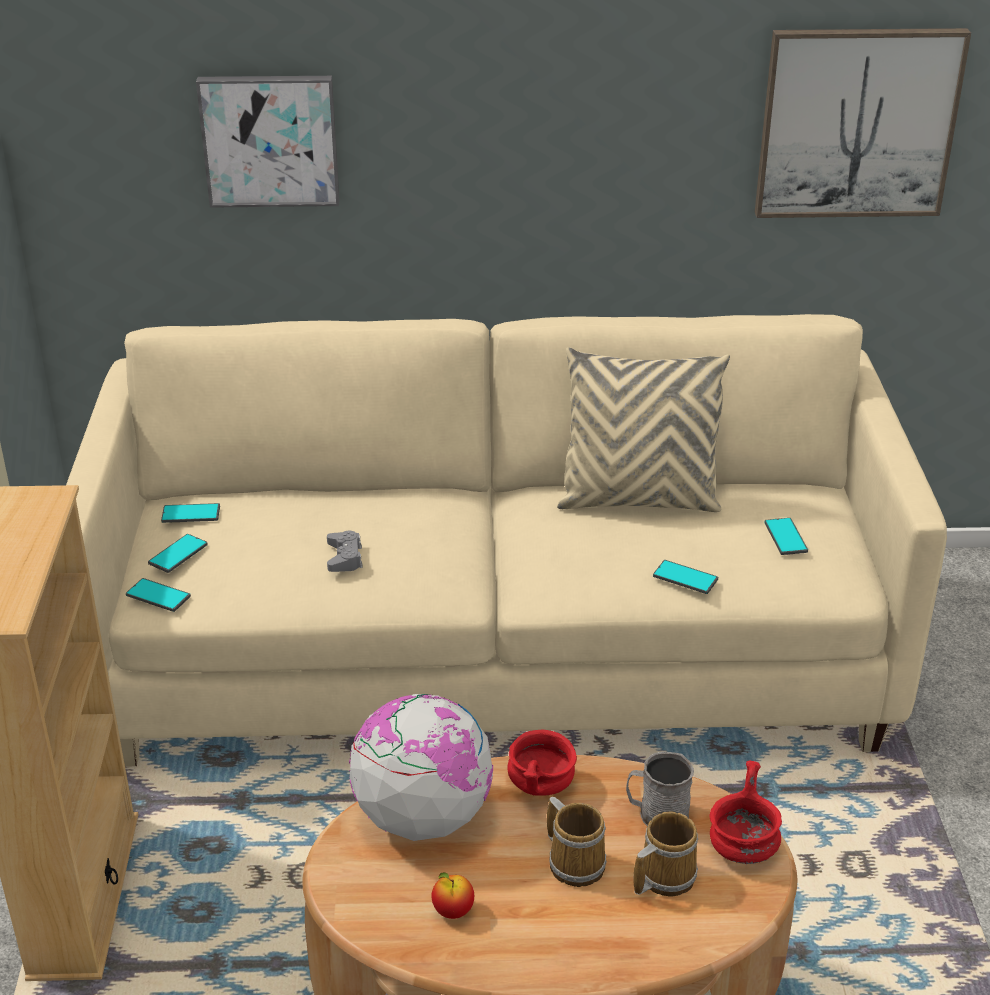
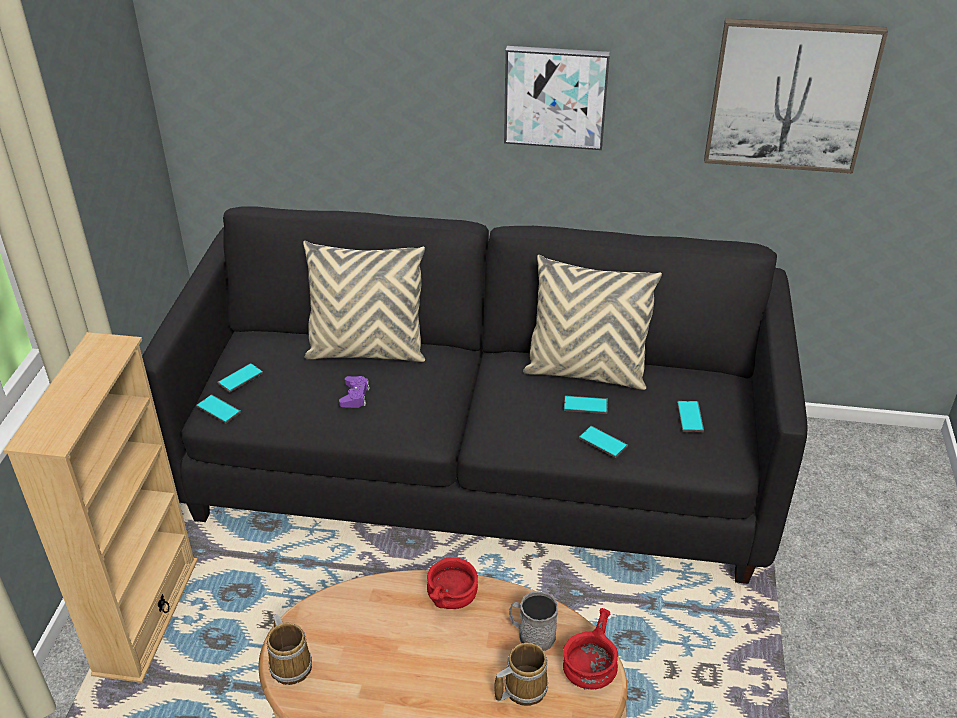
camera: 10 degrees right, 5 degrees up
(191, 514) = (258, 347): phone -> phone (585, 405)
(270, 140) = (336, 75): picture -> picture (555, 96)
(342, 504) = (367, 351): none -> beige pillow
(344, 557) = (355, 396): grey game controller -> purple game controller
(422, 817) = (358, 612): globe -> none
(453, 911) = (359, 693): apple -> none
(496, 658) = (480, 470): beige sofa -> black sofa
(576, 862) = (460, 666): mug -> mug (291, 663)

